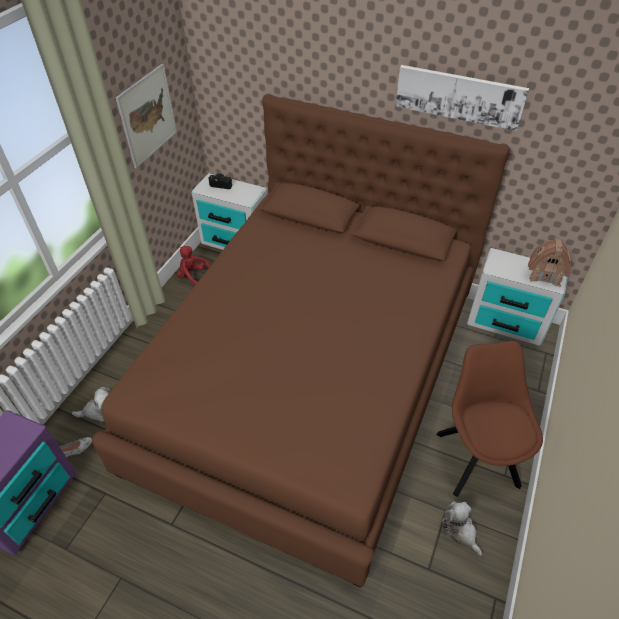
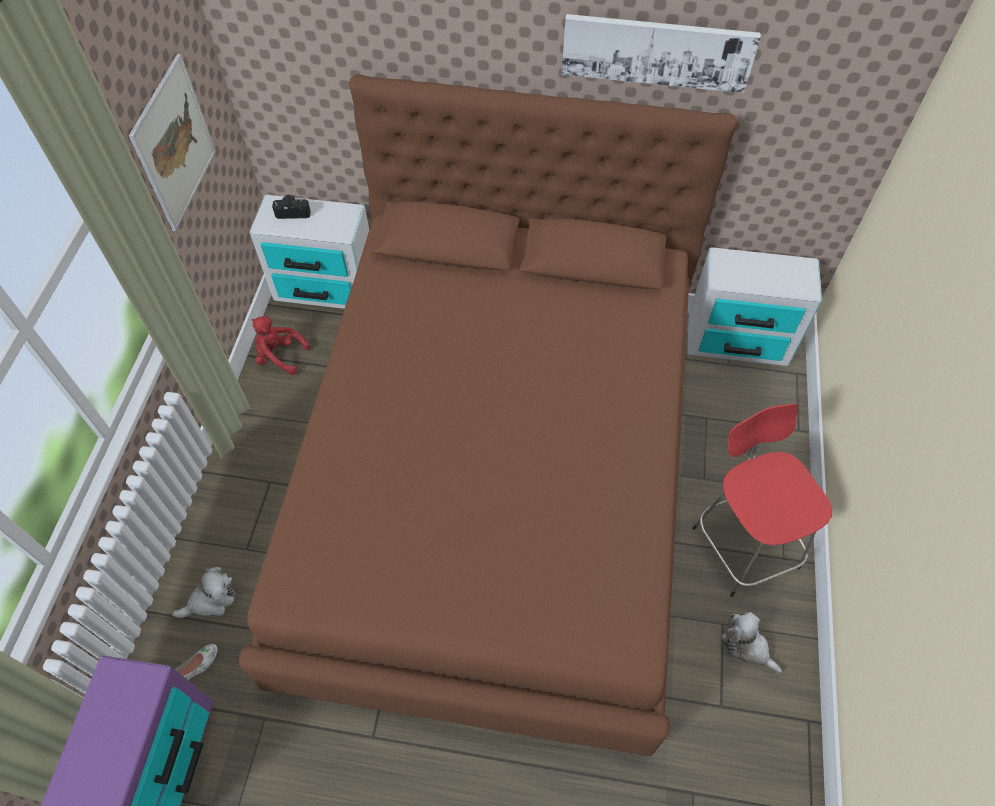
camera: 15 degrees left, 10 degrees up
(476, 458) = (743, 544): brown chair -> red stool
(544, 274) = (790, 276): toy house -> none

